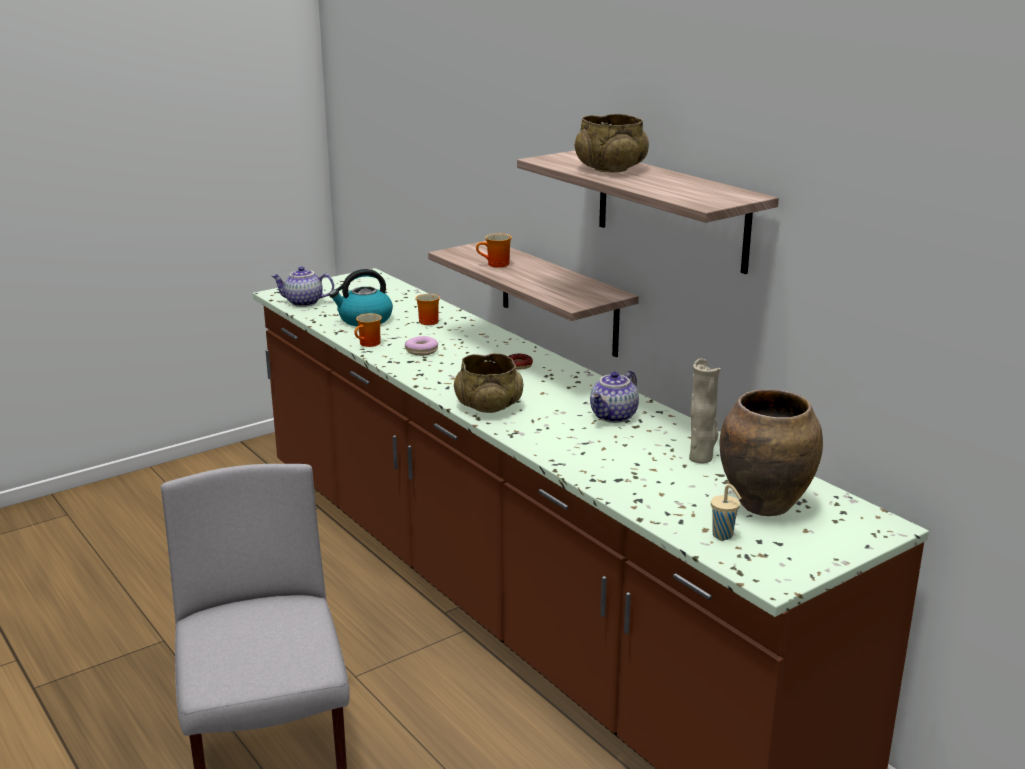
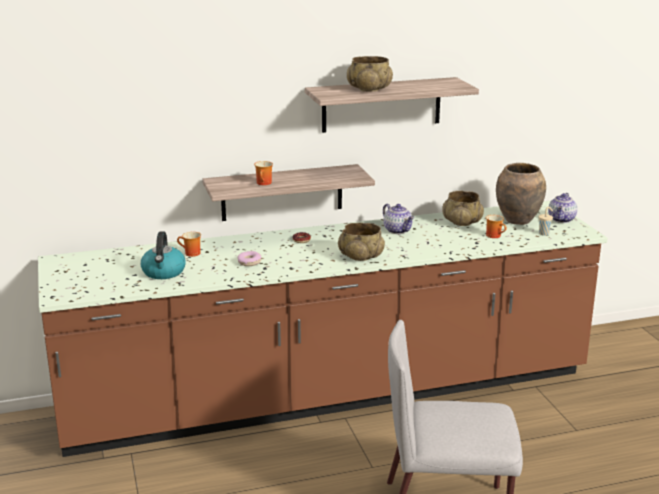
camera: 70 degrees left, 0 degrees up
(303, 303) = (95, 289): teapot -> teapot (562, 220)
(369, 344) = (218, 276): mug -> mug (495, 236)
(701, 458) = (462, 222): beige vase -> beige bowl

